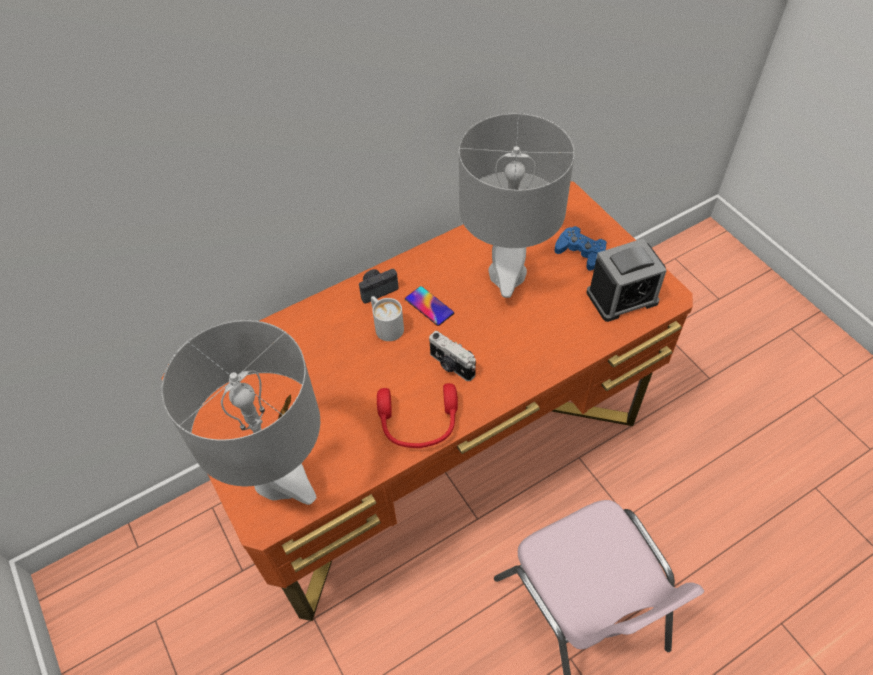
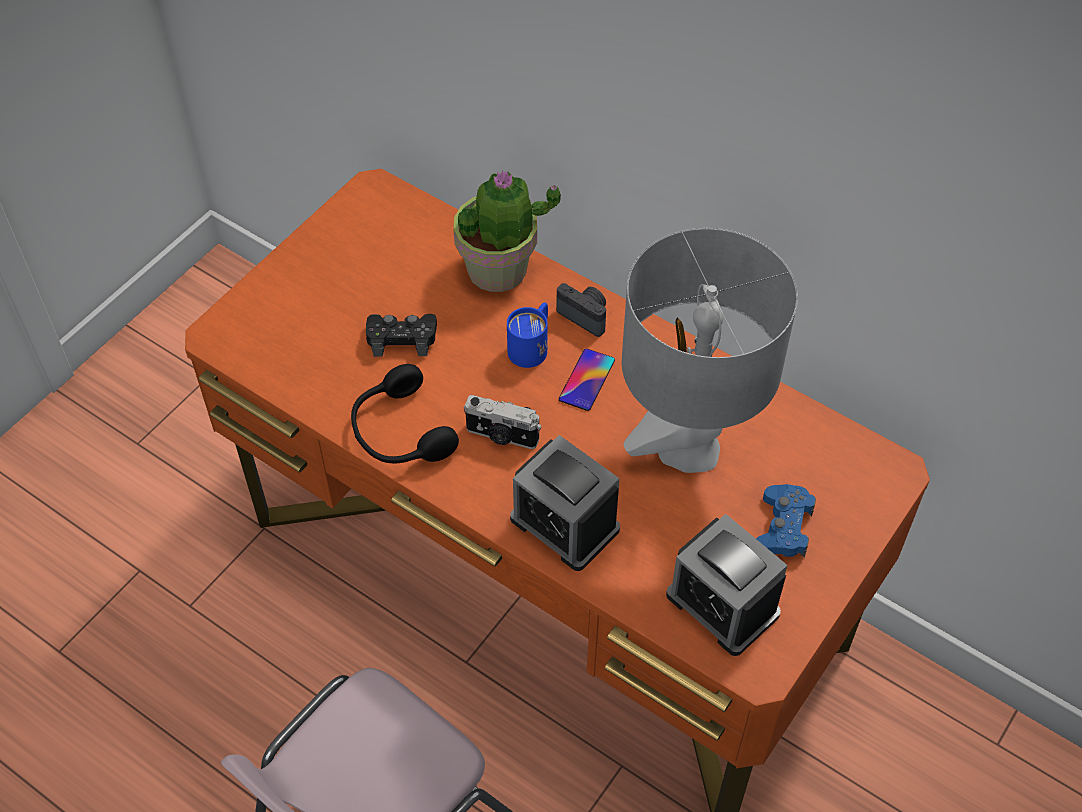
camera: 65 degrees right, 0 degrees up
(279, 480) = (271, 329): grey table lamp -> none
(310, 323) = (498, 270): none -> potted plant
(337, 398) = (402, 338): none -> black game controller
(385, 325) = (532, 345): white mug -> blue mug
(418, 424) = (399, 432): red headphones -> black headphones
(451, 365) = (502, 436): camera -> camera turned 90 degrees counterclockwise
(535, 354) = (564, 524): none -> alarm clock

